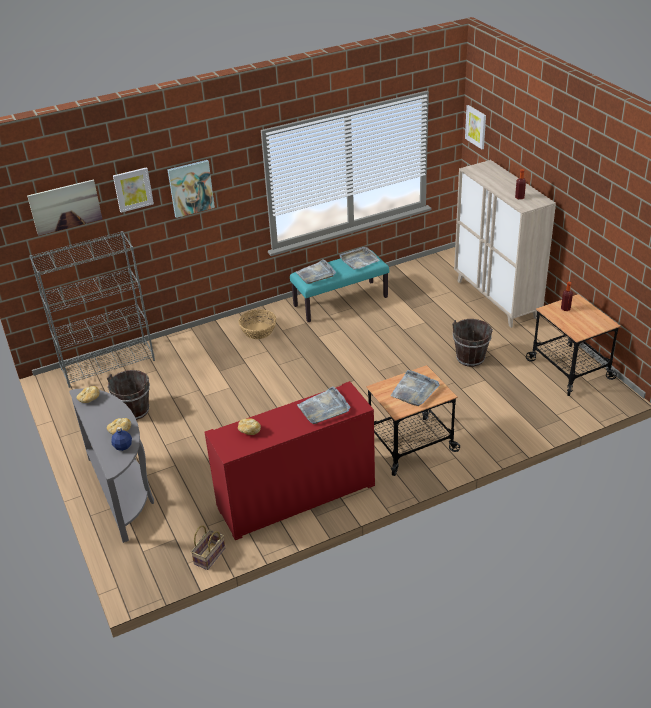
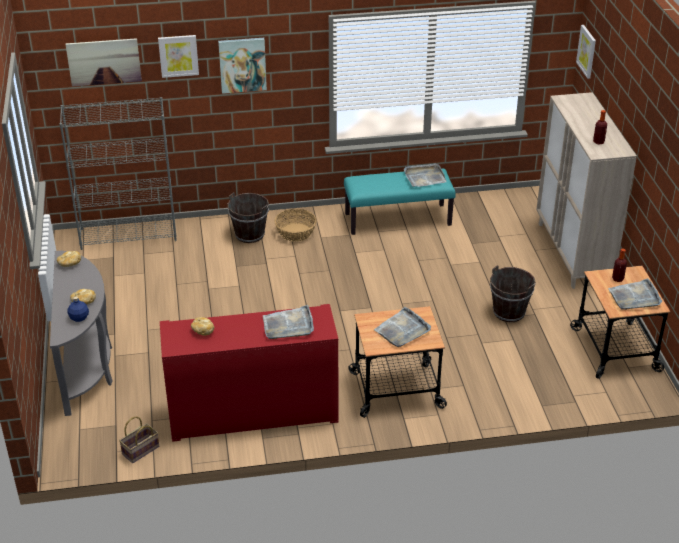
camera: 15 degrees right, 0 degrees up
(134, 411) = (133, 288): brown bucket -> brown bucket (250, 234)
(316, 274) = (370, 183): grey tray -> grey tray (635, 297)

